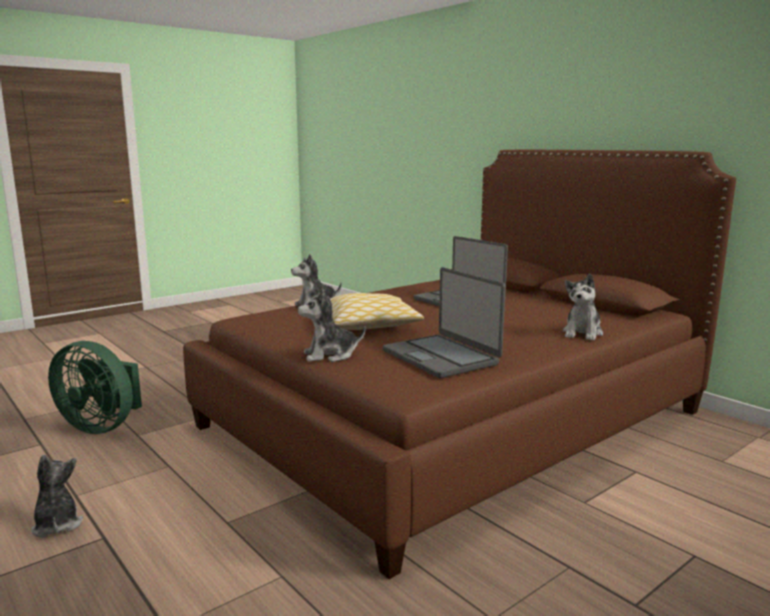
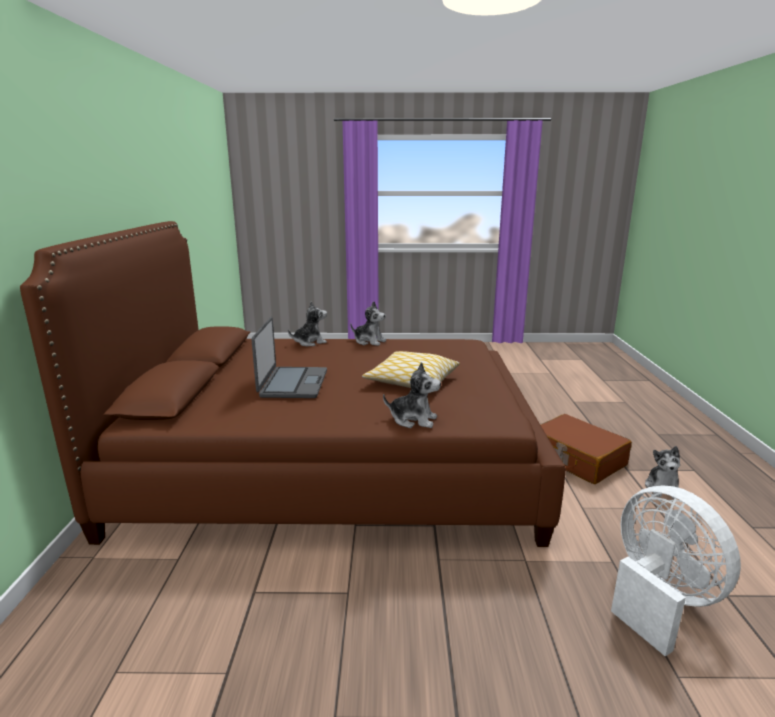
camera: 140 degrees left, 5 degrees up
(102, 426) = (659, 599): green fan -> white fan
(185, 526) = (576, 459): none -> brown suitcase
(330, 355) = (478, 367): plush toy -> plush toy (369, 341)
(441, 357) = (419, 350): laptop -> none

